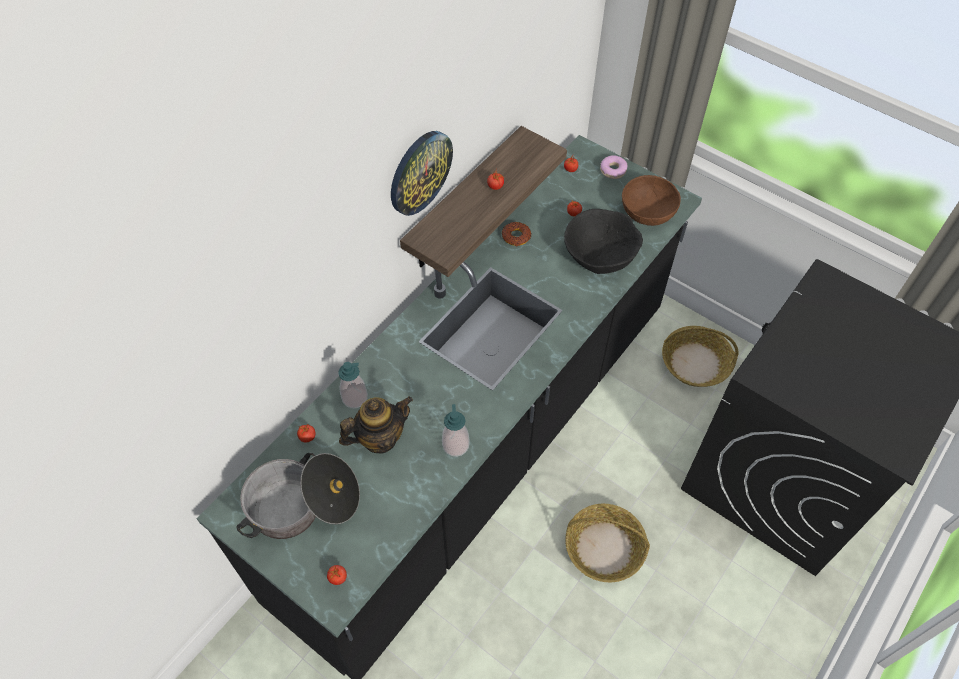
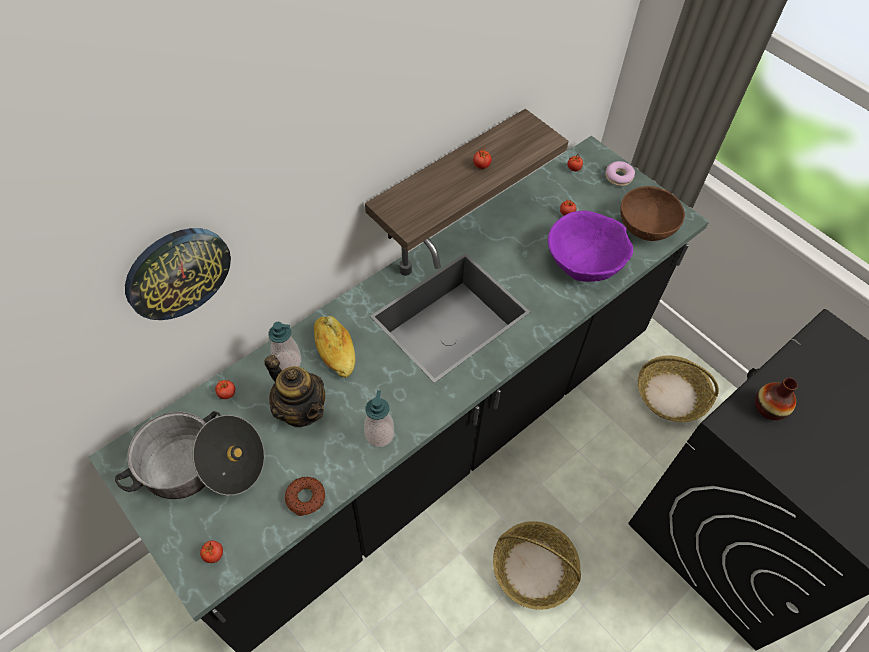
camera: 10 degrees right, 0 degrees up
(379, 438) = (301, 410): teapot -> teapot turned 60 degrees clockwise
(395, 379) = (335, 351): none -> bread
(419, 172) = (395, 131): wall clock -> wall clock (177, 272)
(516, 236) = (500, 226): donut -> donut (305, 498)
(599, 256) = (584, 263): black bowl -> purple bowl
(786, 354) = (769, 408): none -> vase

